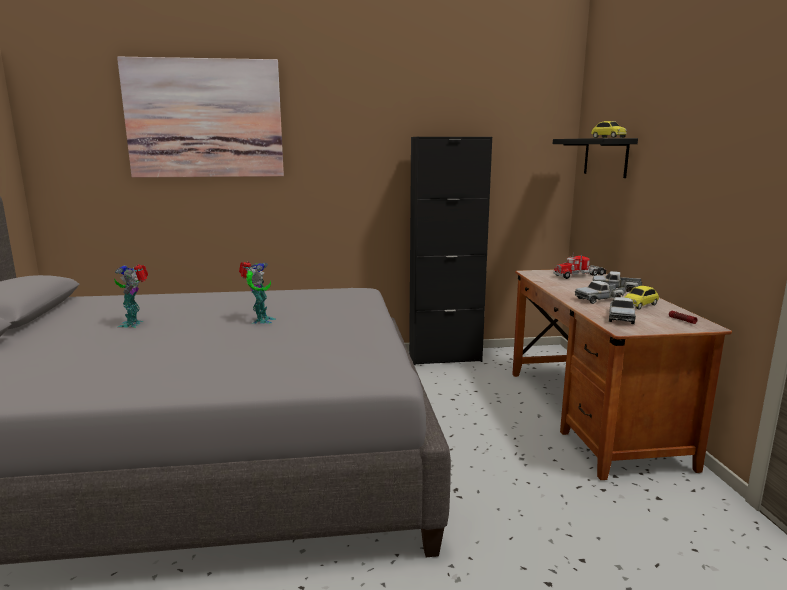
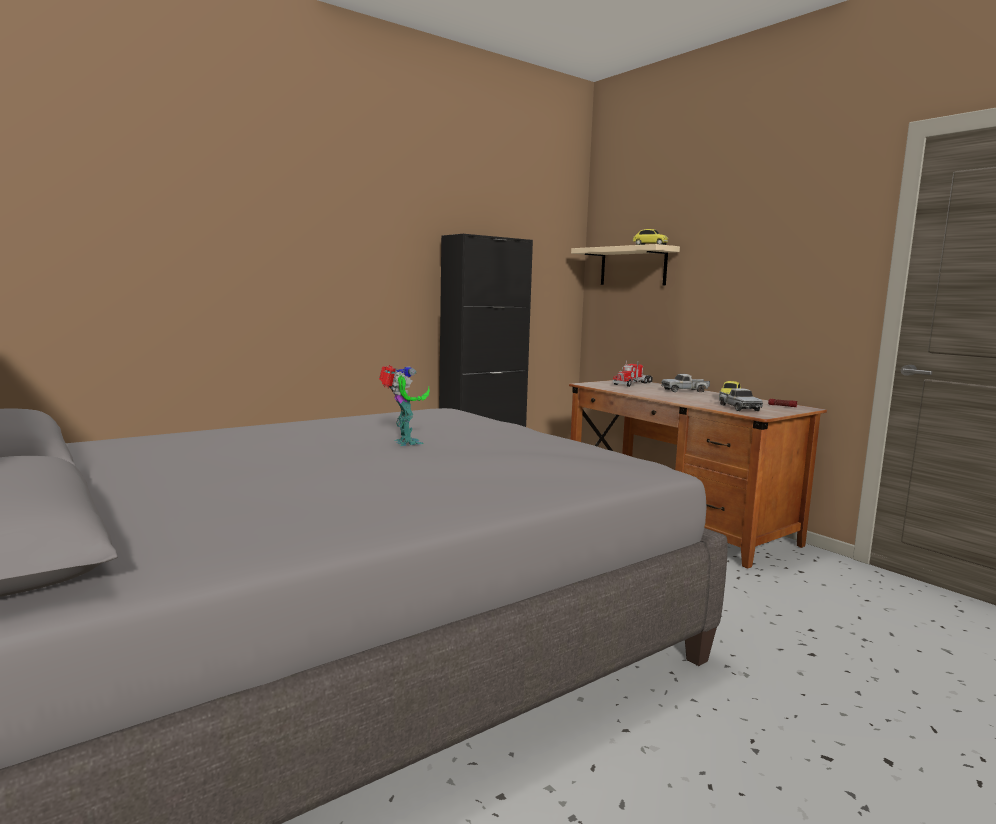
camera: 30 degrees left, 5 degrees down
(134, 324) = (238, 462): toy robot -> none
(204, 119) = (186, 189): picture -> none
(600, 299) = (692, 398): toy truck -> none
(605, 157) = (633, 266): black shelf -> beige shelf

